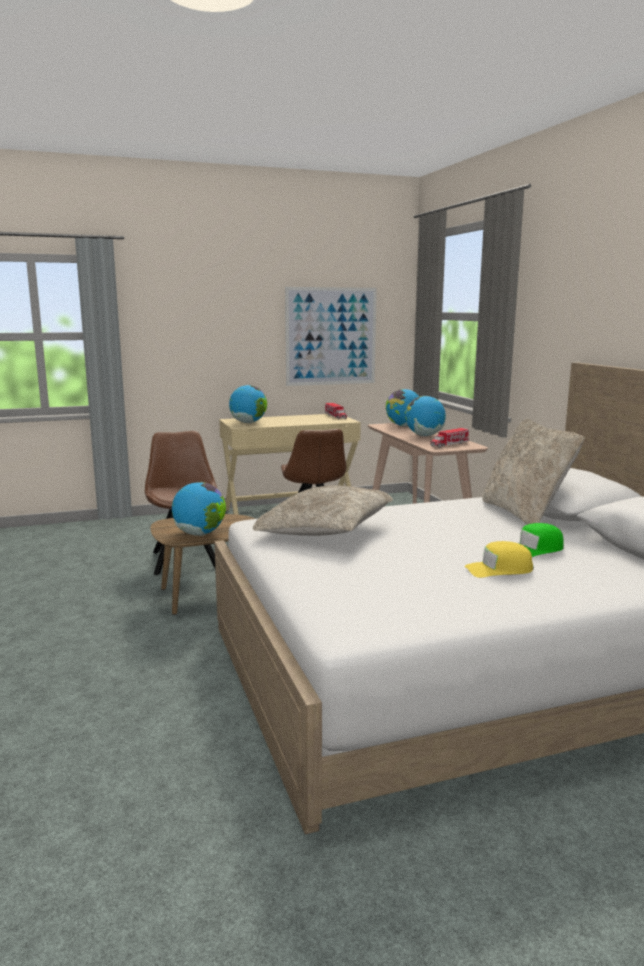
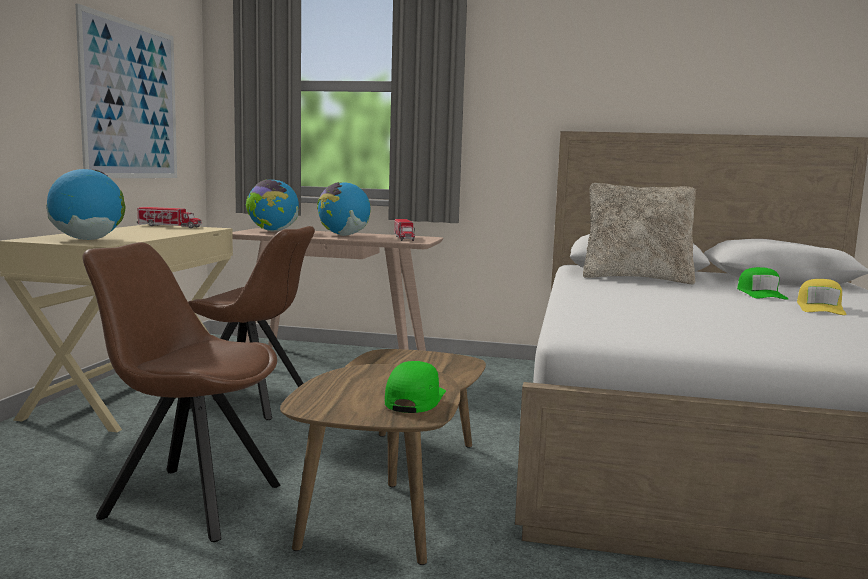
camera: 60 degrees left, 5 degrees down
(200, 534) = (414, 399): globe -> green cap
(324, 530) = (647, 321): beige pillow -> none

